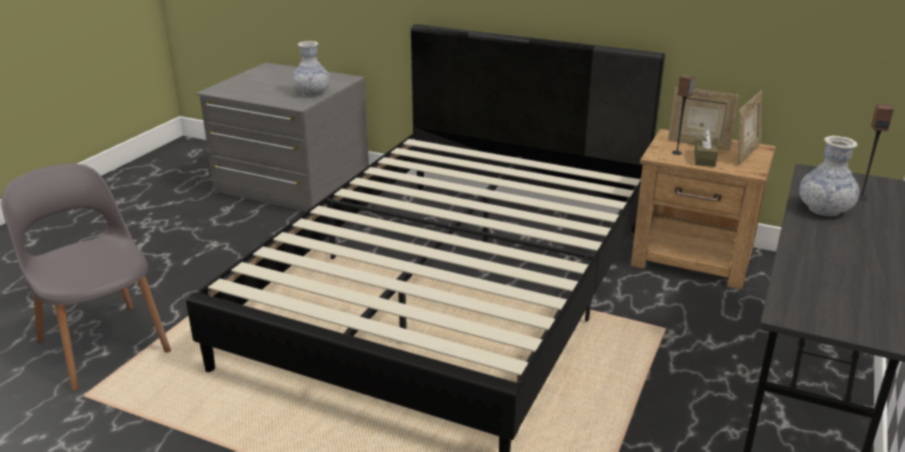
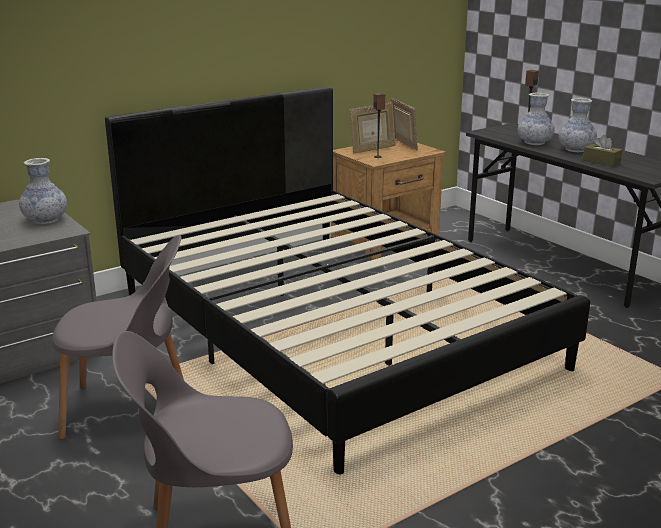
camera: 60 degrees left, 5 degrees down
(245, 253) = (129, 409): none -> grey chair
(704, 159) = (397, 154): brown tissue box -> brown tissue box (601, 161)
(842, 241) = (575, 149): none -> vase

